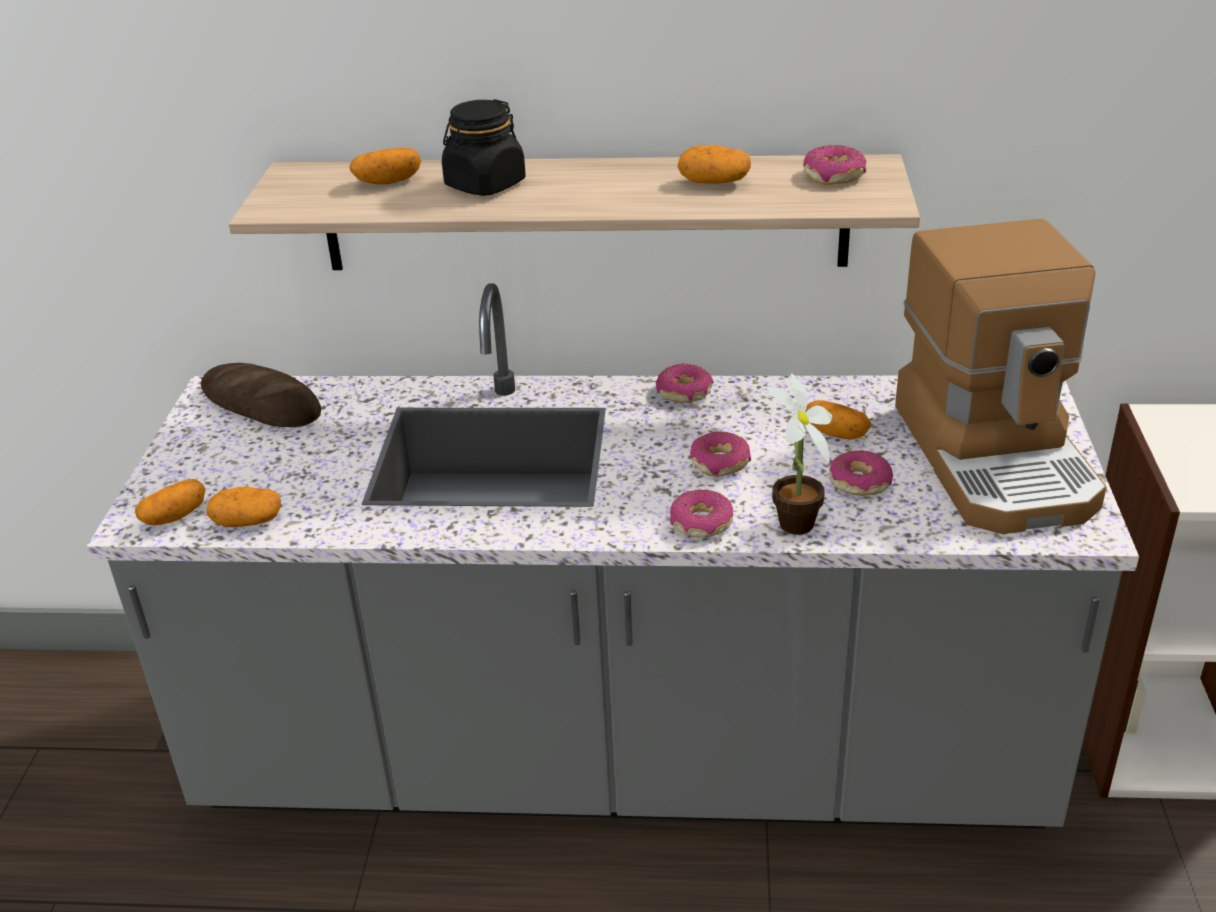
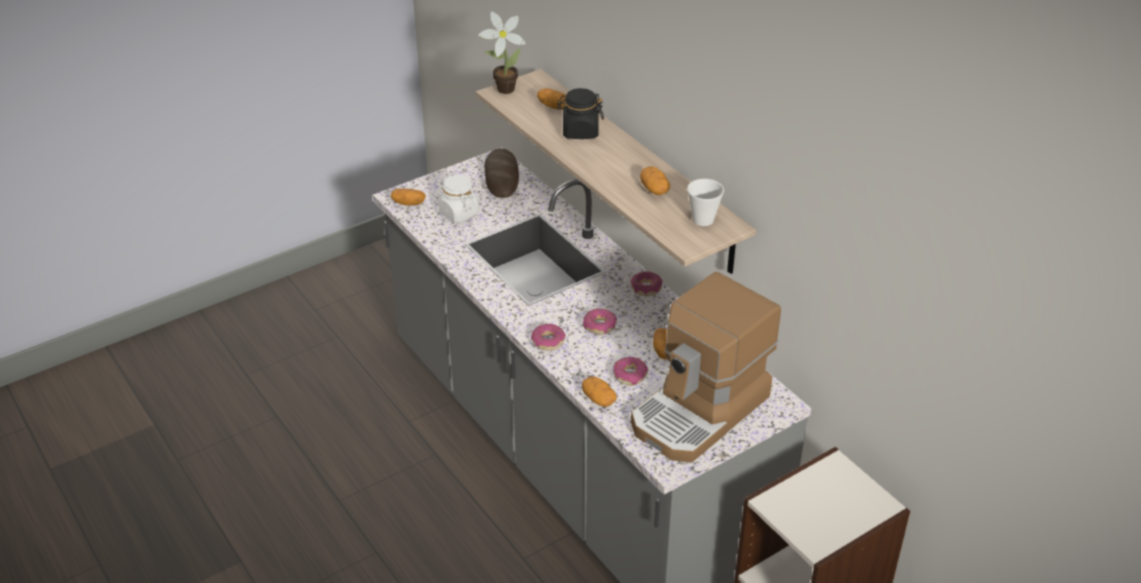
camera: 50 degrees right, 5 degrees up
(247, 522) = (424, 222): potato -> potato (598, 399)
(280, 478) = (458, 213): none -> white jar
(793, 527) = (573, 370): potted plant -> potted plant (502, 89)
(834, 175) = (703, 220): donut -> cup

